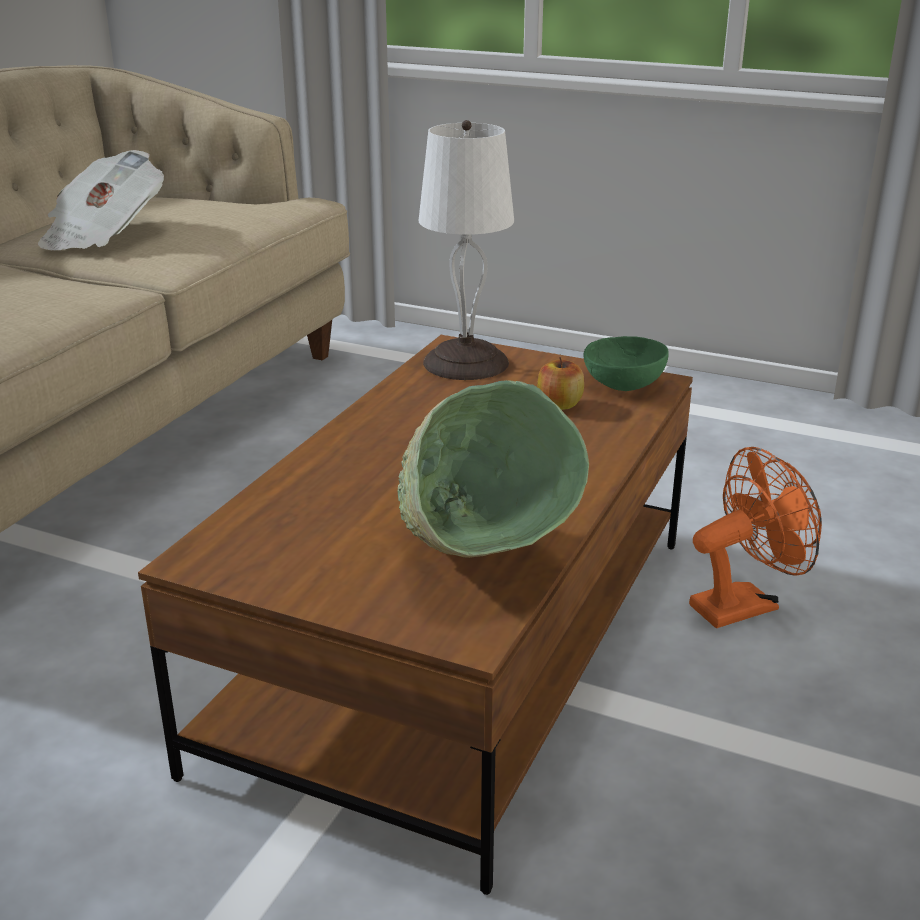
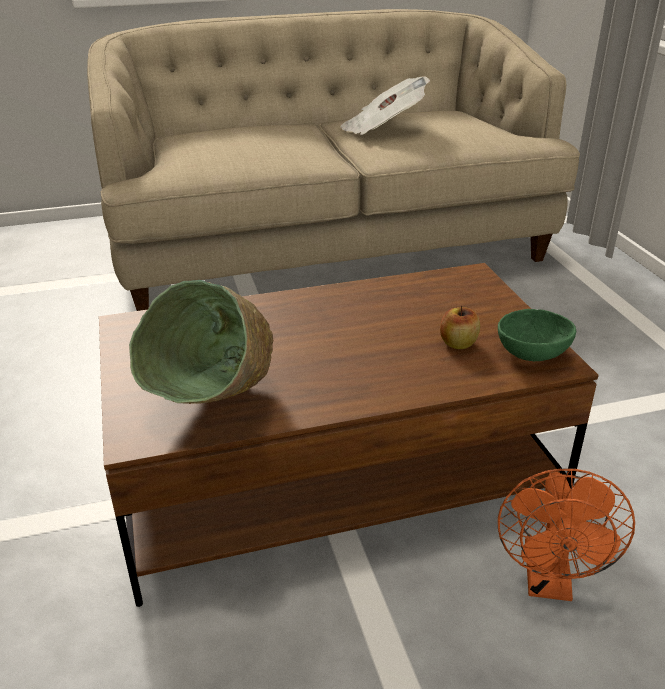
camera: 50 degrees right, 5 degrees up
(467, 362) = (461, 288): white table lamp -> none
(743, 604) = (549, 582): orange fan -> orange fan turned 75 degrees clockwise

